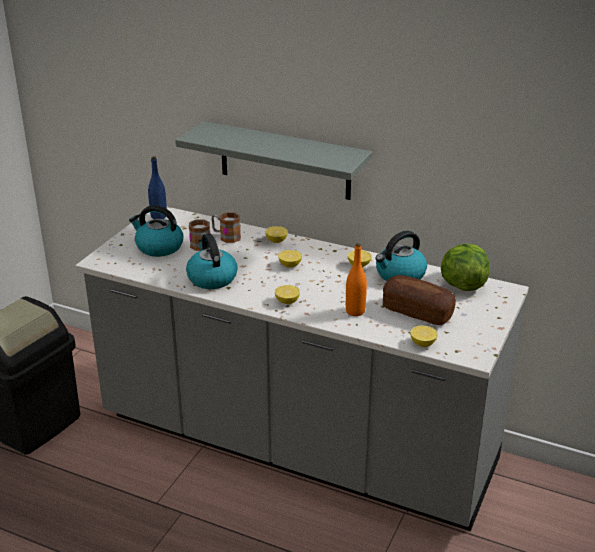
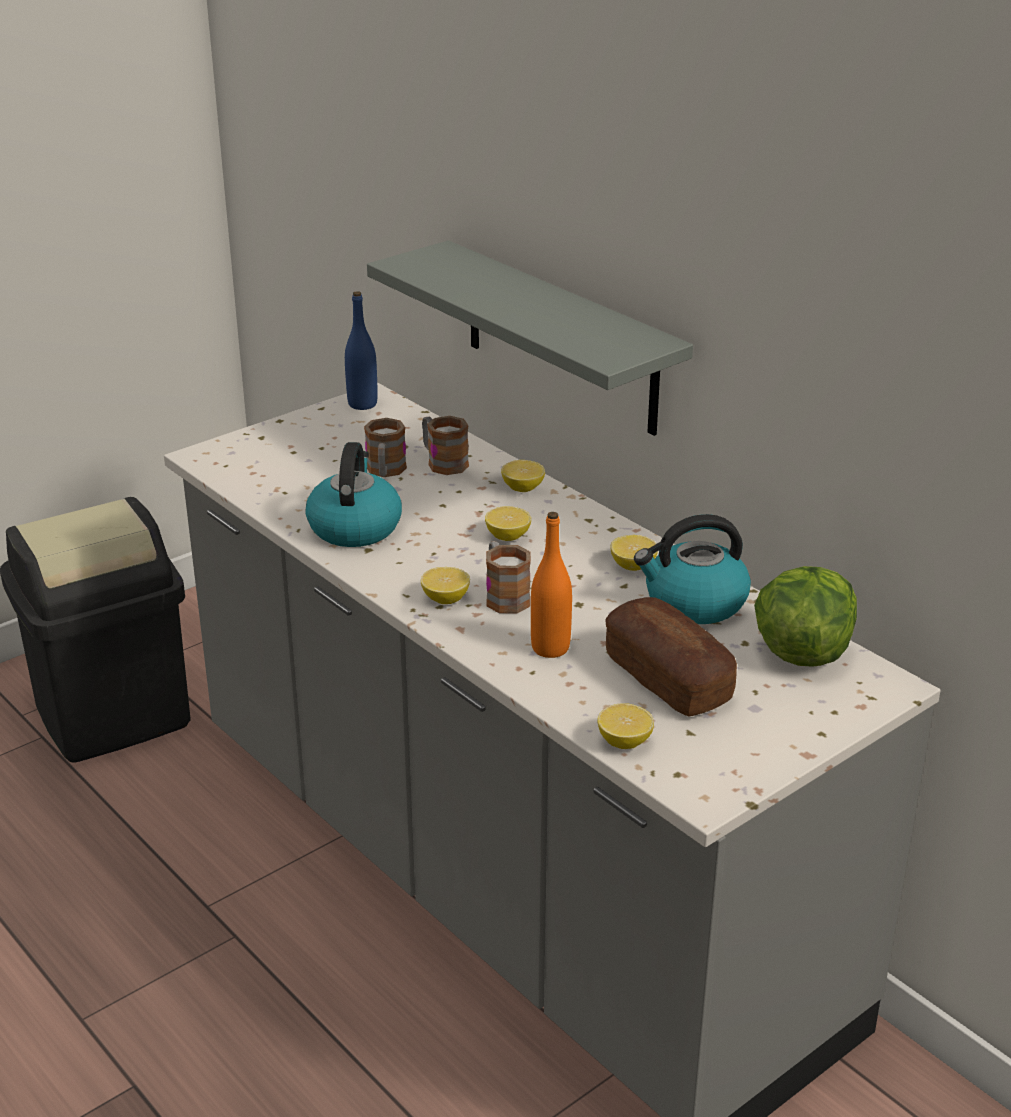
camera: 25 degrees right, 0 degrees up
(158, 247) = (316, 455): kettle -> none
(313, 293) = (504, 596): none -> mug

